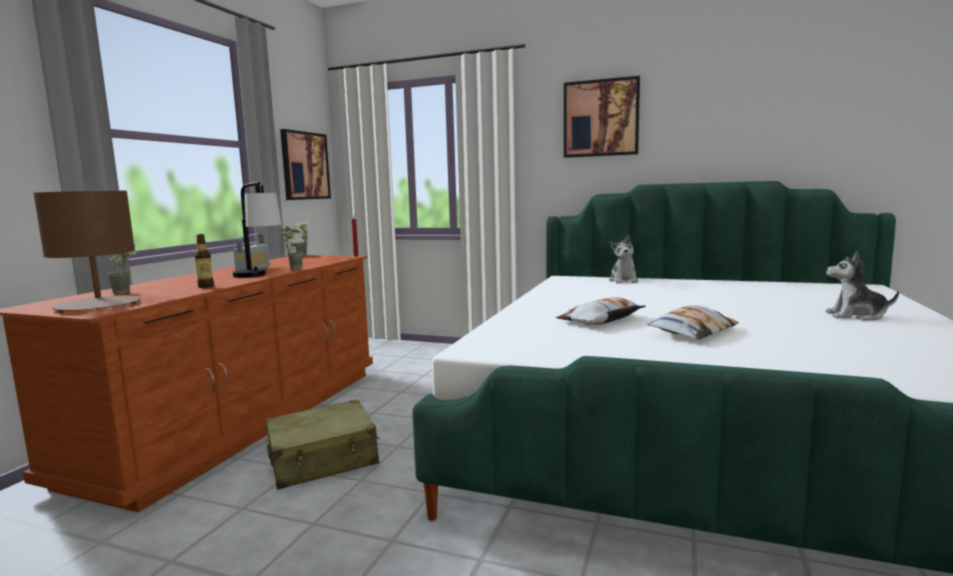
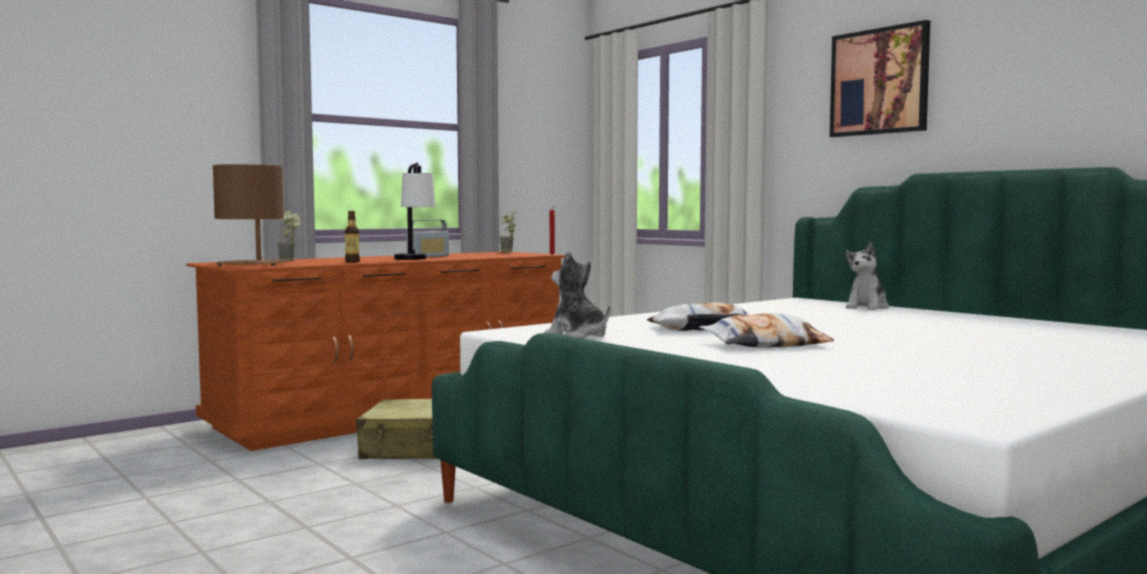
camera: 30 degrees right, 5 degrees down
(293, 269) = (459, 258): potted plant -> none
(305, 166) = (544, 151): picture -> none
(856, 316) = (1046, 356): plush toy -> plush toy (577, 336)

